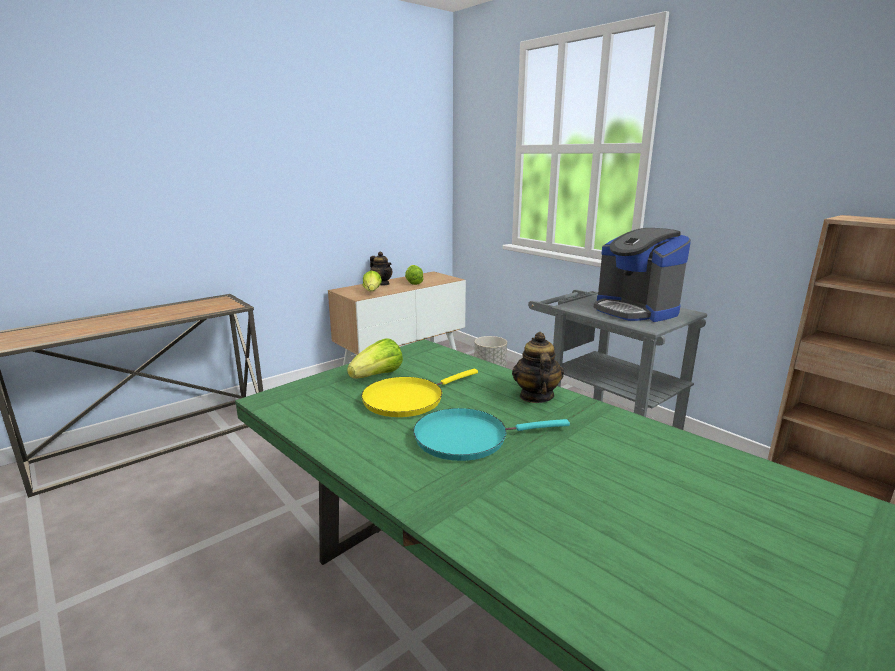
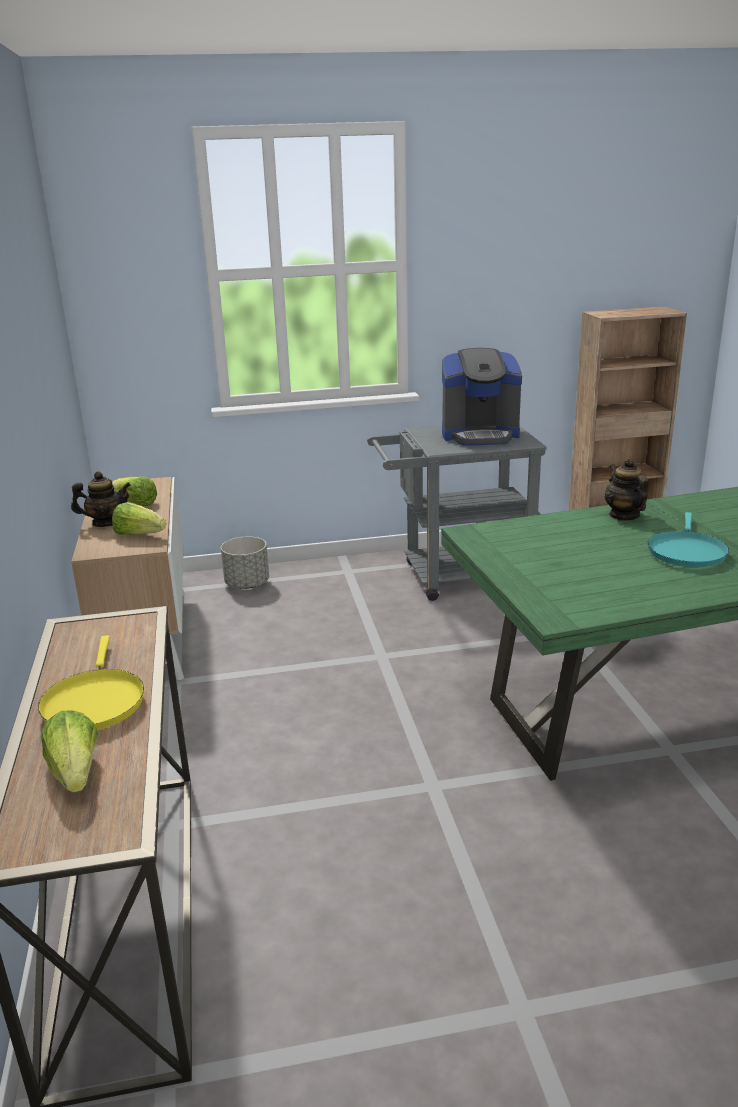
camera: 60 degrees left, 5 degrees up
(377, 376) = (533, 563): lettuce -> lettuce (75, 772)
(407, 399) = (599, 559): yellow frying pan -> yellow frying pan (94, 702)
(536, 396) = (624, 515): teapot -> teapot turned 45 degrees clockwise

